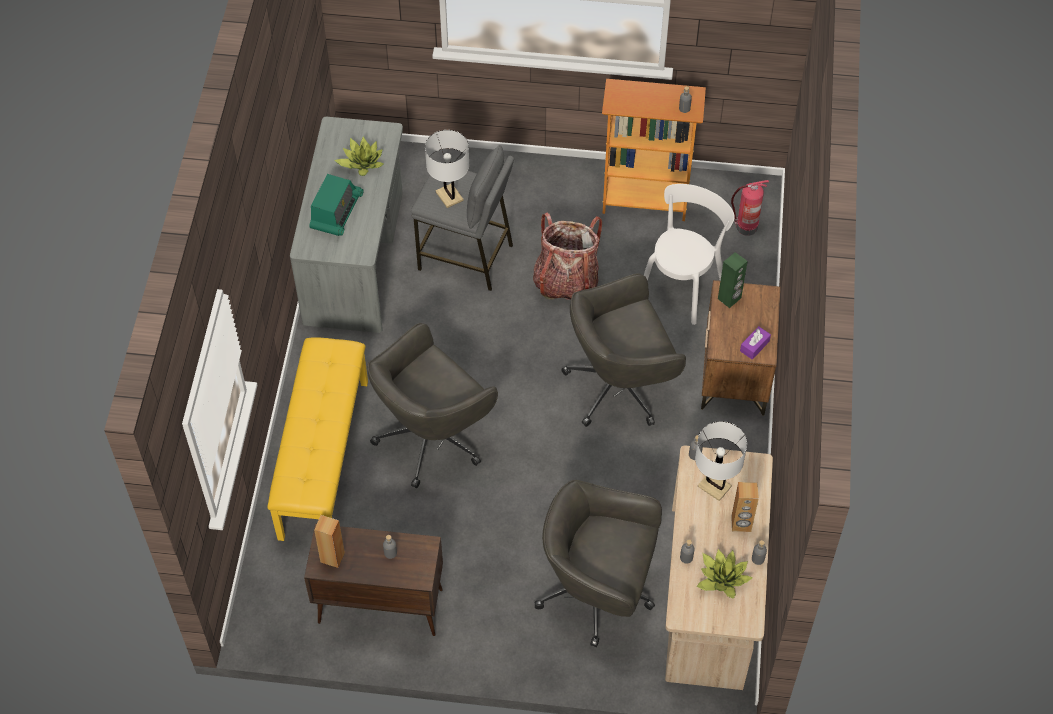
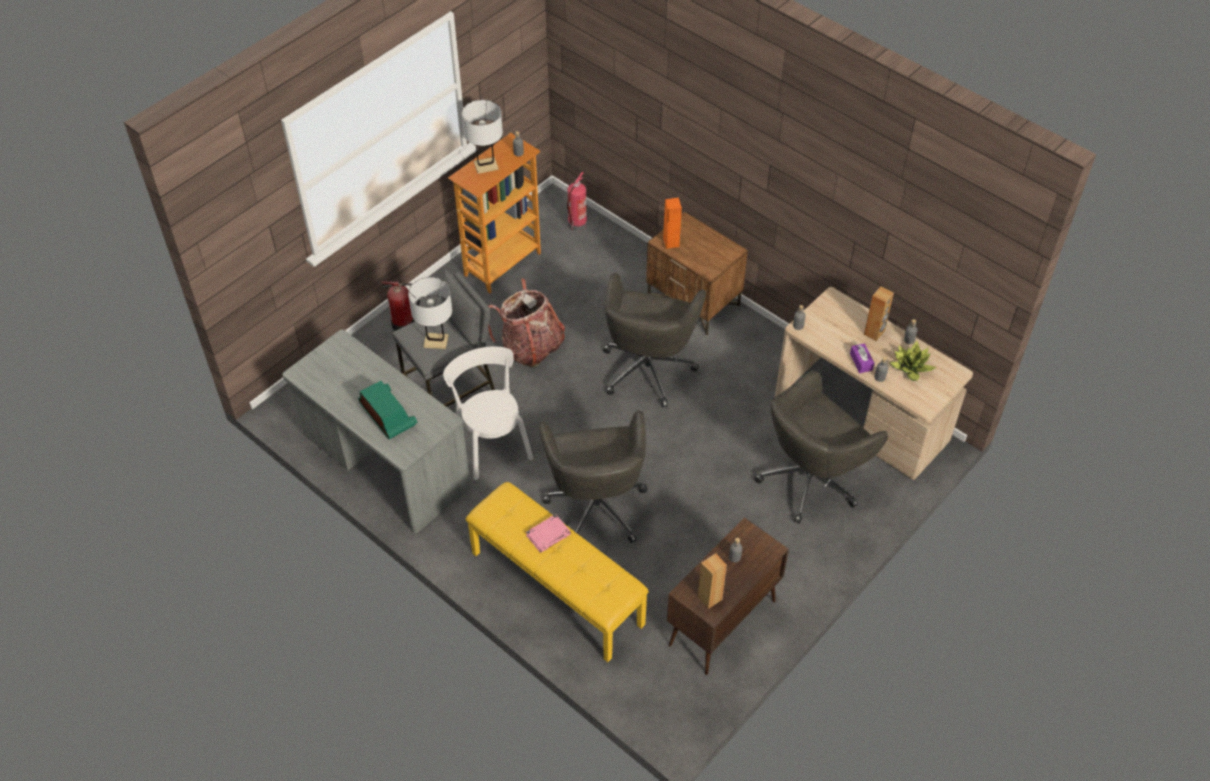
camera: 55 degrees left, 5 degrees down
(327, 405) = (548, 535): none -> pink book
(361, 163) = (354, 374): potted plant -> none
(513, 176) = (404, 324): none -> fire extinguisher
(682, 285) = (594, 286): white chair -> white chair (491, 444)
(714, 486) = (832, 330): white table lamp -> white table lamp (486, 166)
(729, 298) = (671, 242): green speaker -> orange speaker
(754, 346) = (722, 252): purple tissue box -> purple tissue box (861, 362)

